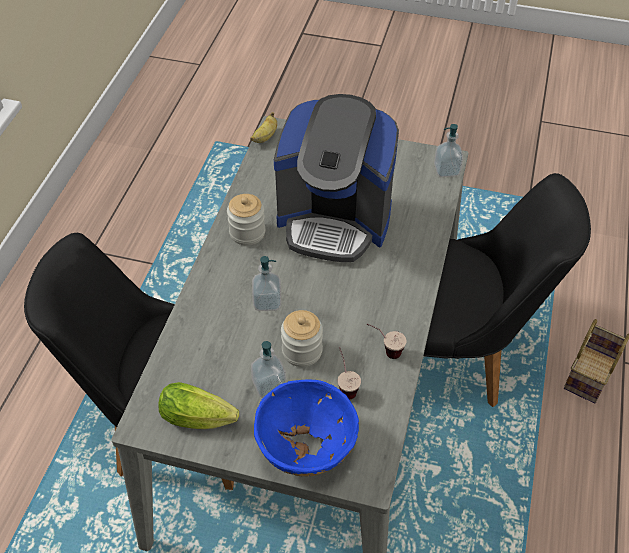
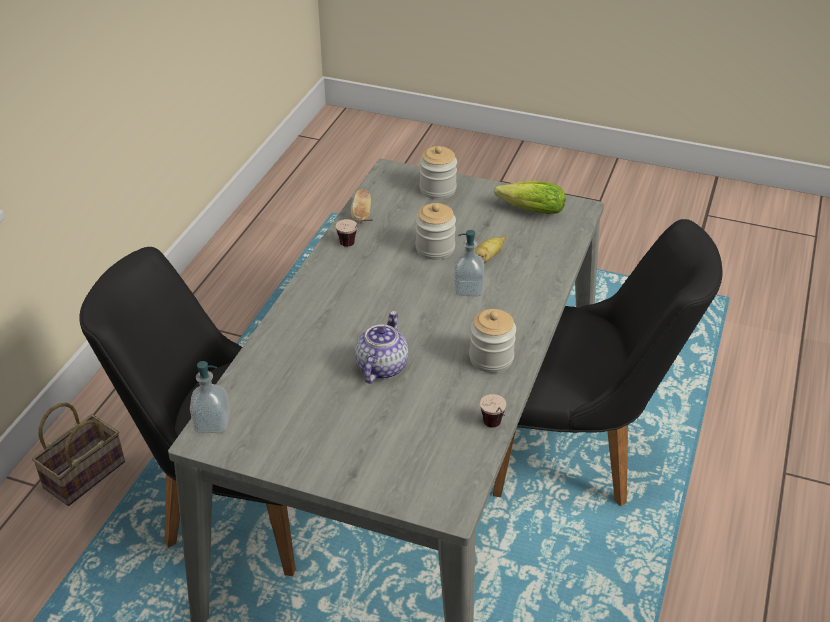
camera: 175 degrees left, 10 degrees down
(265, 137) = (467, 495): banana -> banana (487, 258)
(269, 385) = (467, 227): soap dispenser -> none
(306, 448) = (437, 189): blue bowl -> jar
(334, 220) = (381, 366): coffee machine -> teapot
(345, 385) = (398, 223): cup -> cup (495, 429)
(387, 398) = (361, 214): none -> bread

